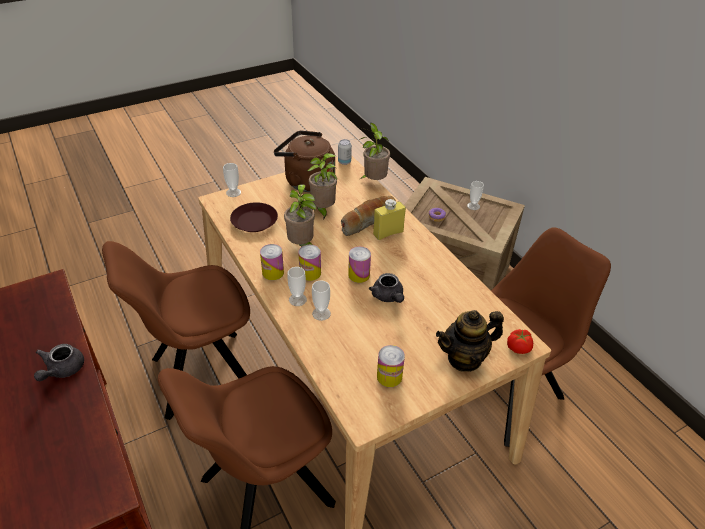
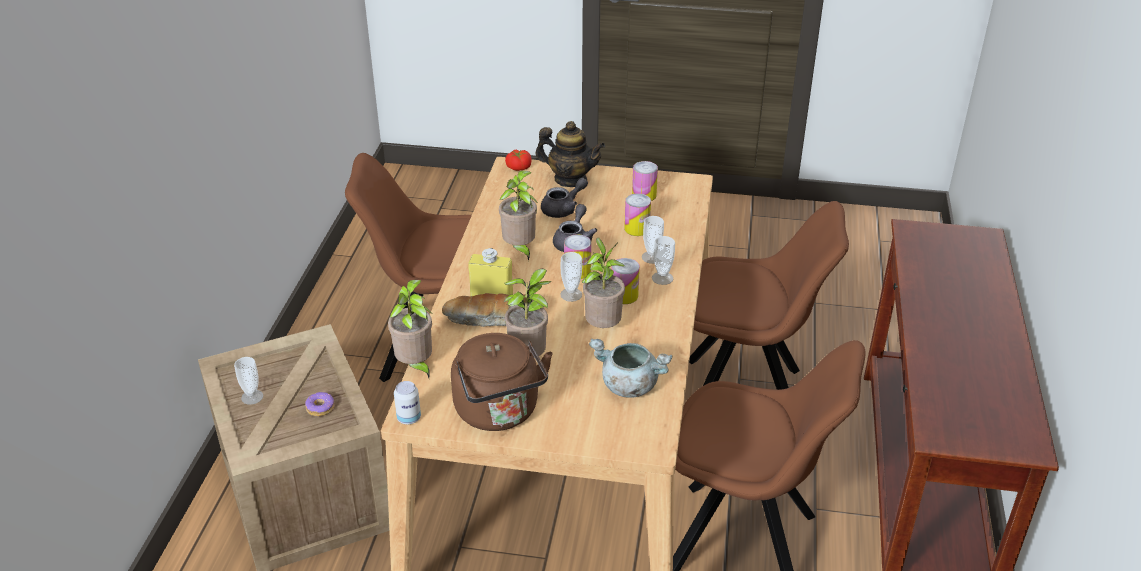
camera: 140 degrees left, 5 degrees down
(62, 370) = (936, 330): grey teapot -> grey teapot (563, 209)
(233, 192) = (618, 446): cup -> cup (571, 295)
(254, 221) = (628, 386): brown plate -> grey cooking pot
(273, 272) = (663, 314): can -> can (637, 228)
(414, 271) = (519, 249): none -> potted plant

